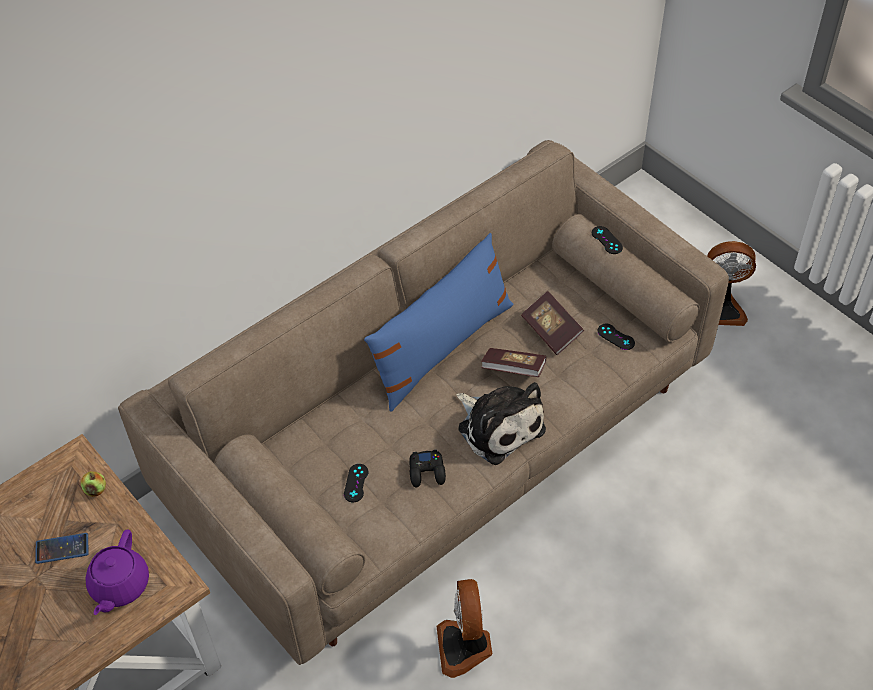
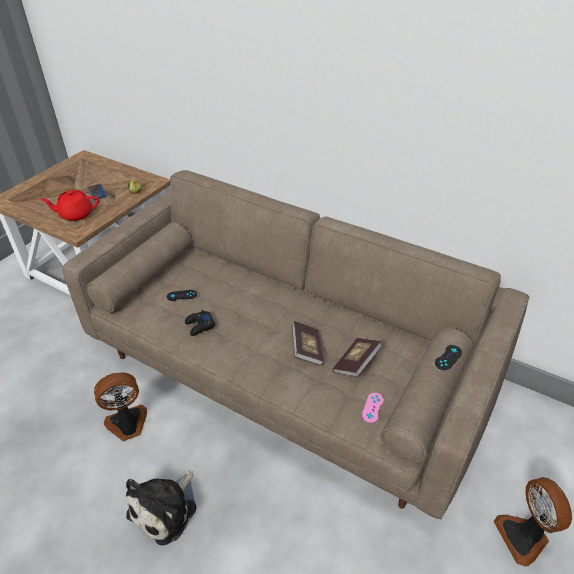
camera: 70 degrees right, 10 degrees down
(119, 586) = (75, 214): purple teapot -> red teapot
(442, 348) = (310, 309): blue pillow -> none
(498, 426) = (252, 354): plush toy -> plush toy (166, 508)
(616, 337) = (372, 407): black game controller -> pink game controller

